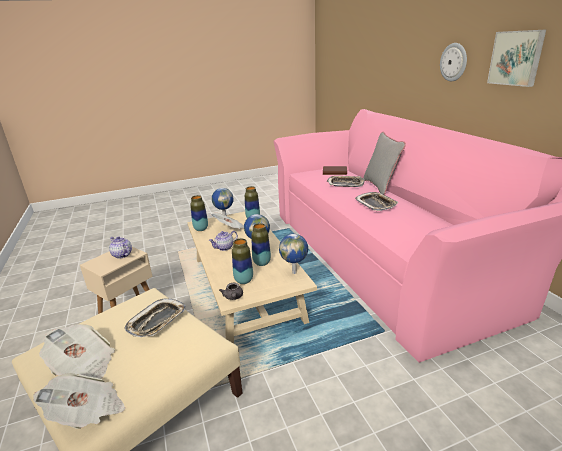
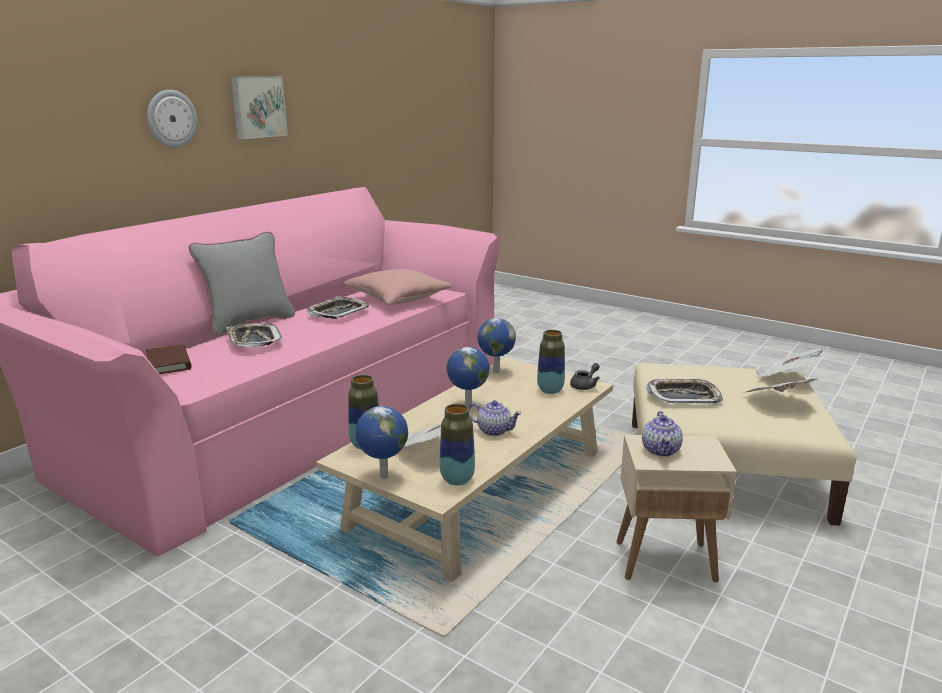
camera: 125 degrees left, 5 degrees down
(262, 263) = (500, 393): vase -> none
(404, 229) = (398, 299): none -> pink pillow

